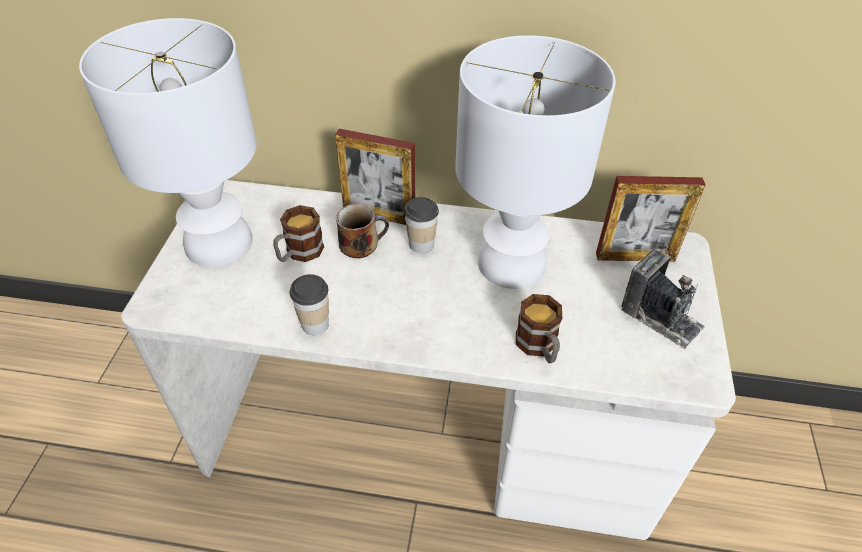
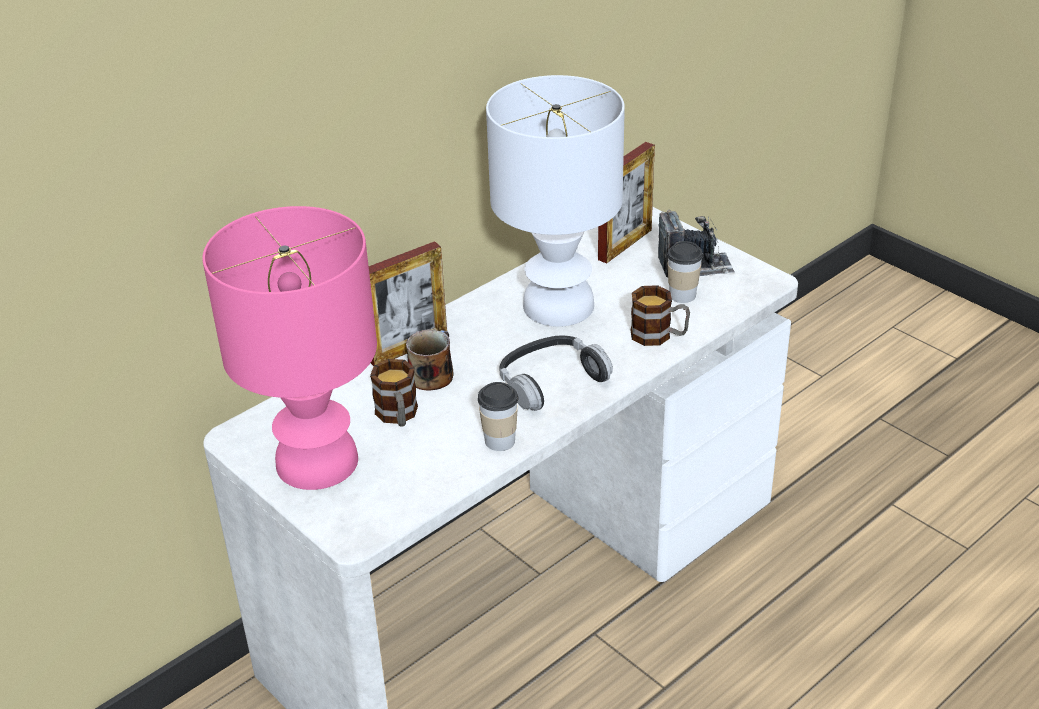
camera: 50 degrees left, 10 degrees down
(218, 244) = (319, 463): white table lamp -> pink table lamp
(414, 312) = (551, 381): none -> headphones
(421, 244) = (477, 341): cup -> cup (682, 295)

